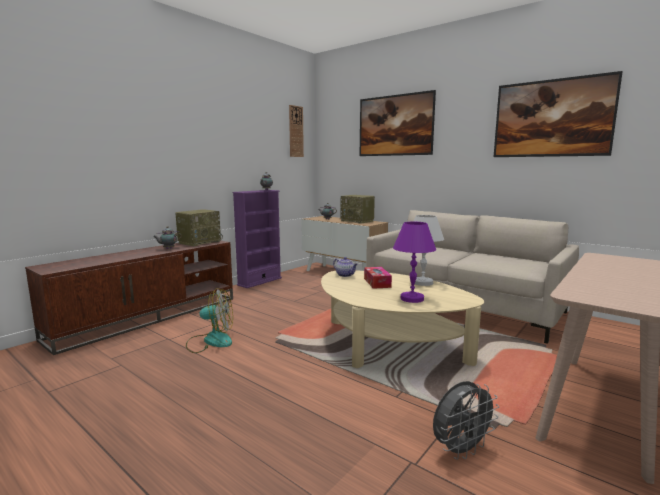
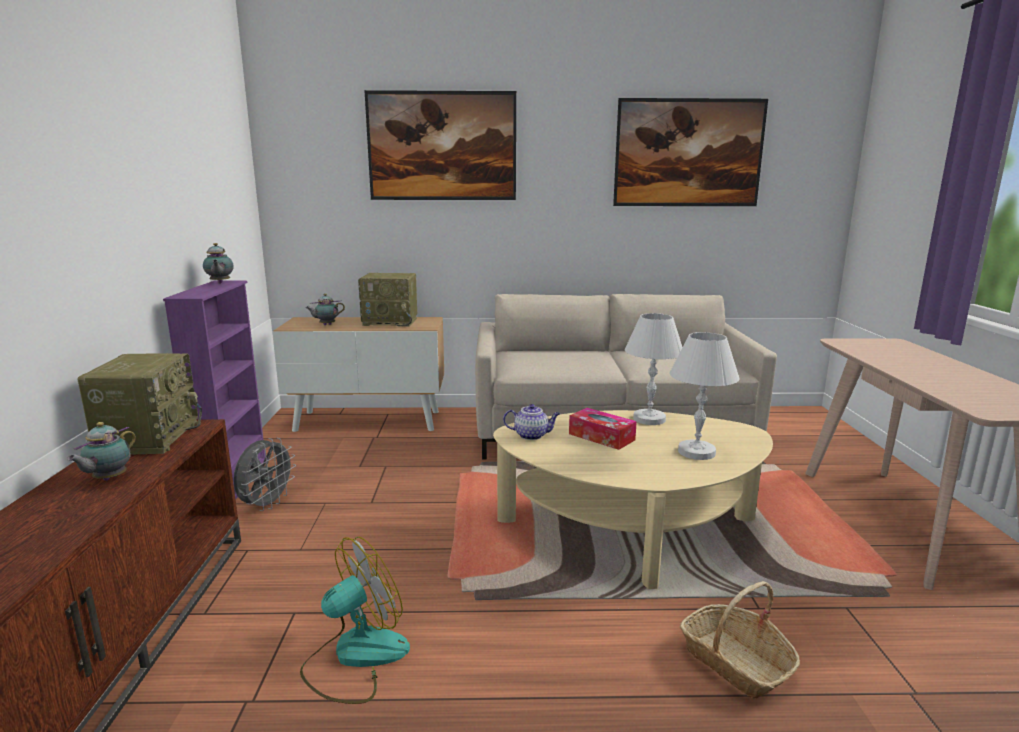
camera: 40 degrees left, 5 degrees up
(296, 131) = (230, 147): wall clock -> none
(341, 406) = (736, 662): none -> basket
(412, 298) = (696, 451): purple table lamp -> white table lamp
(461, 450) = (912, 644): grey fan -> grey fan (267, 504)

